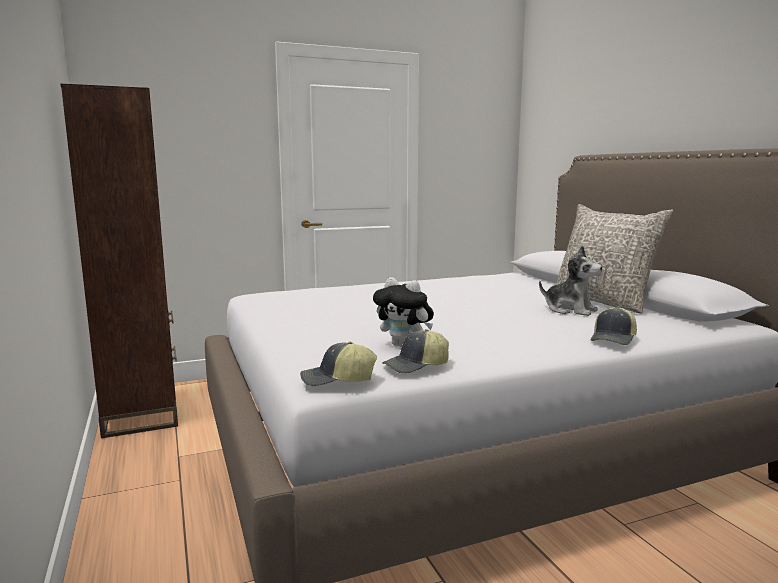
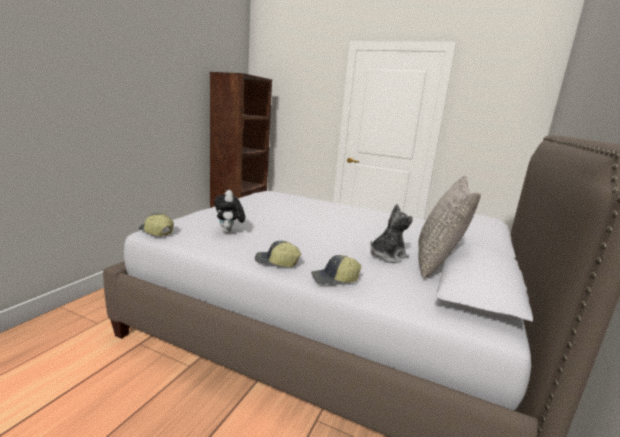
camera: 45 degrees right, 5 degrees up
(416, 366) = (196, 241): cap -> cap (276, 262)
(570, 310) = (387, 256): plush toy -> plush toy turned 120 degrees counterclockwise

